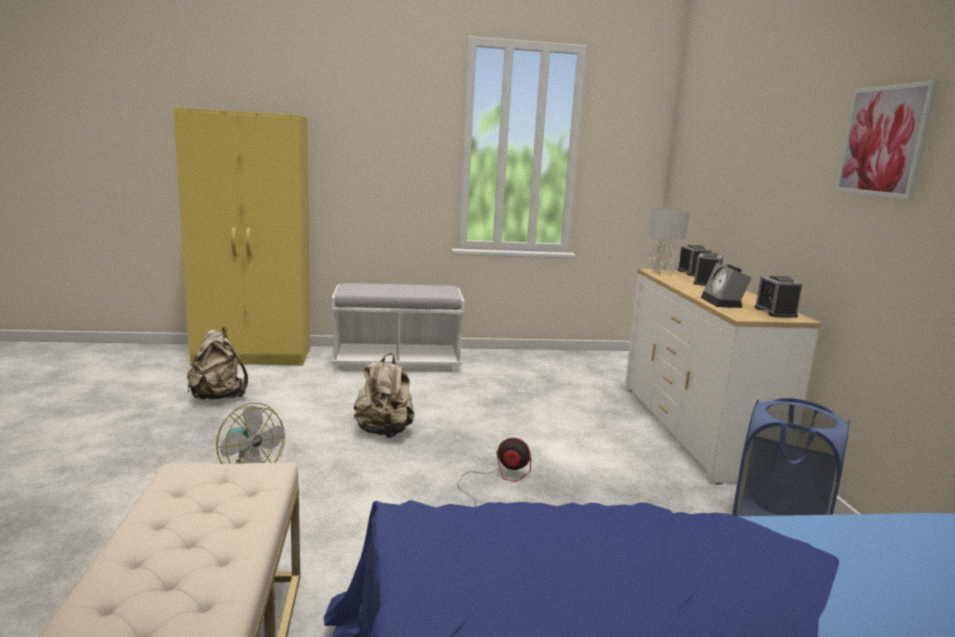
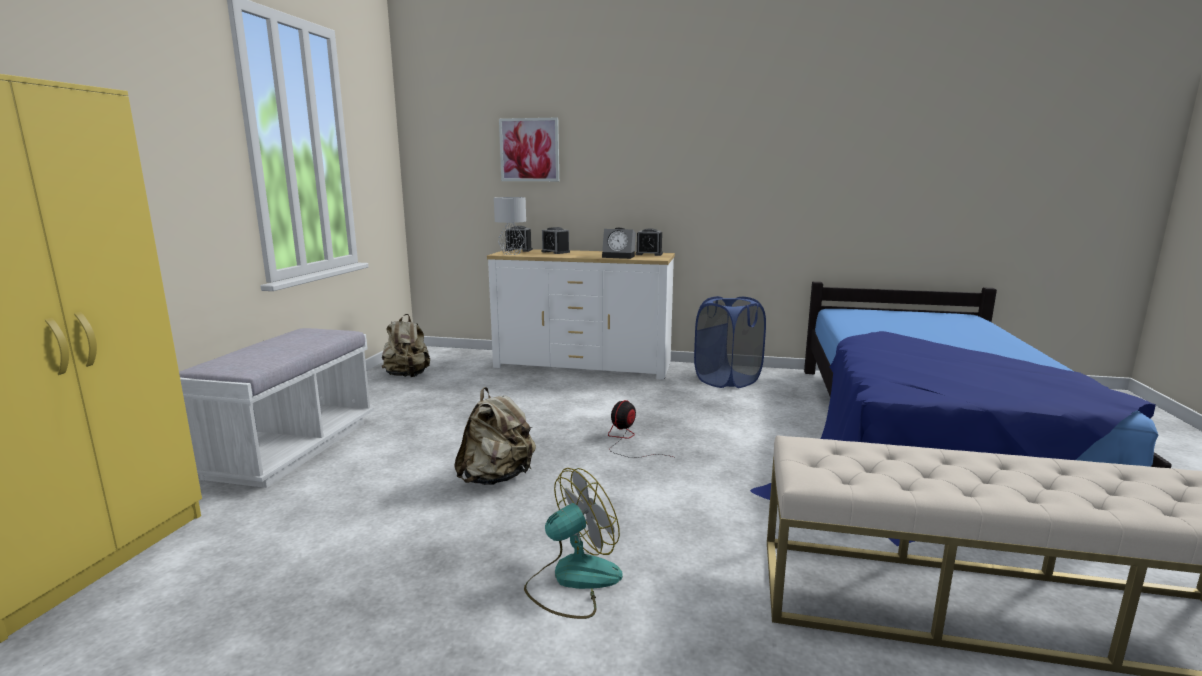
camera: 70 degrees left, 0 degrees up
(218, 397) = (248, 600): beige backpack -> beige backpack (408, 376)
(884, 141) = (693, 134): picture -> picture (529, 150)

